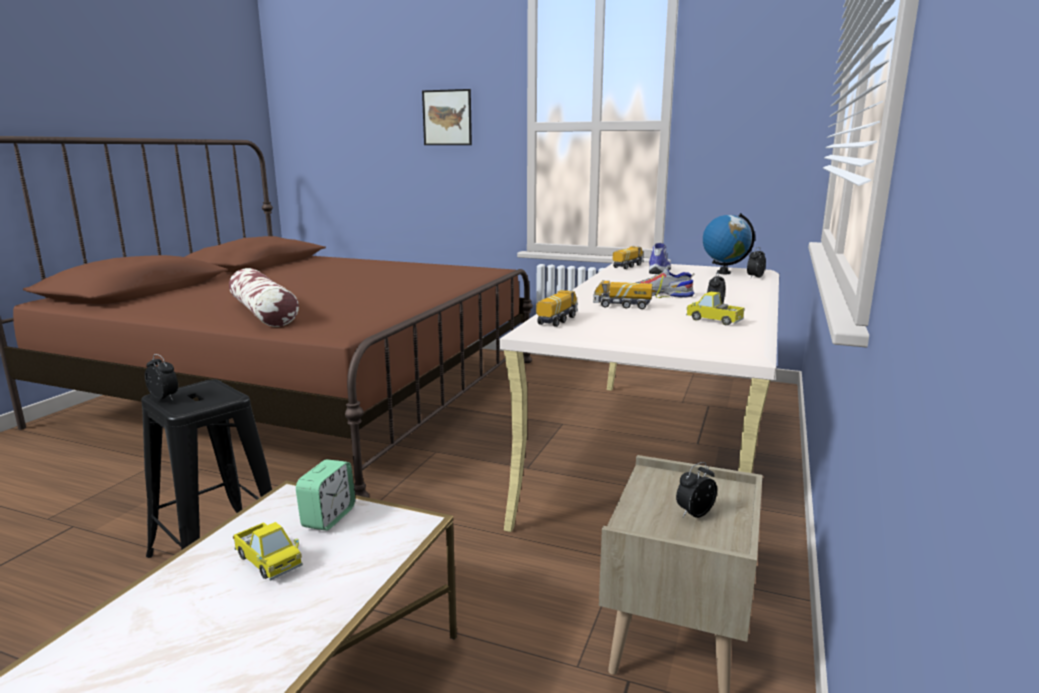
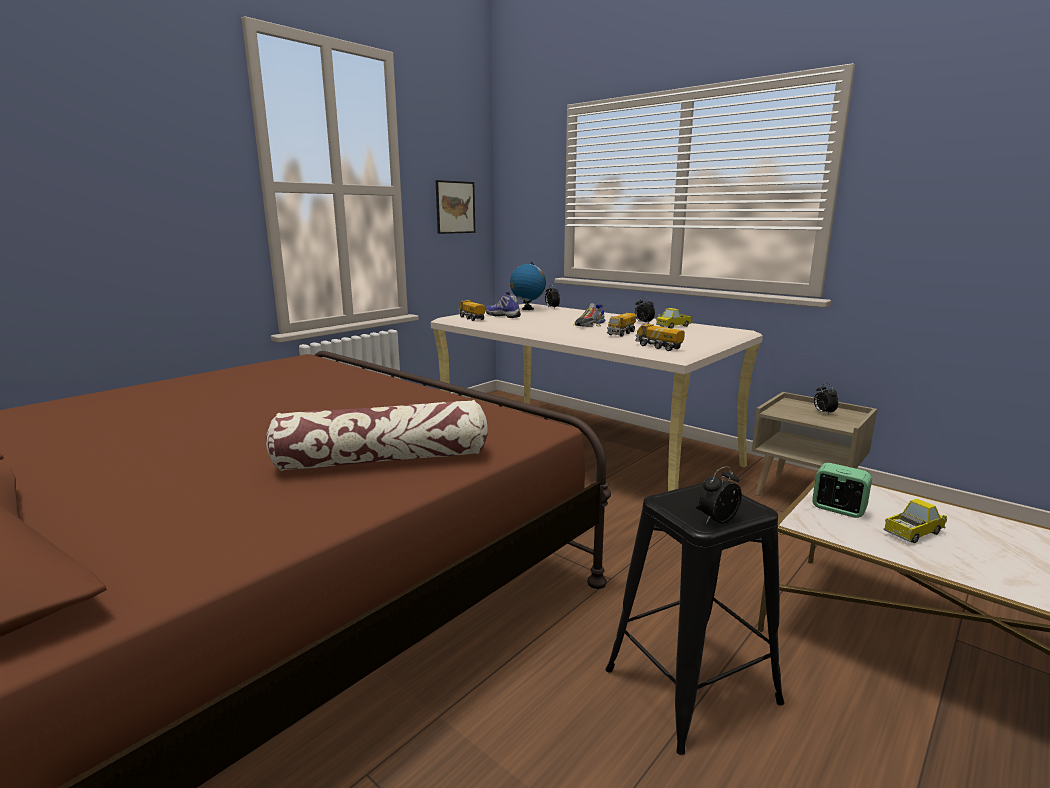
camera: 70 degrees left, 0 degrees up
(447, 117) = (140, 167): picture -> picture (455, 207)

